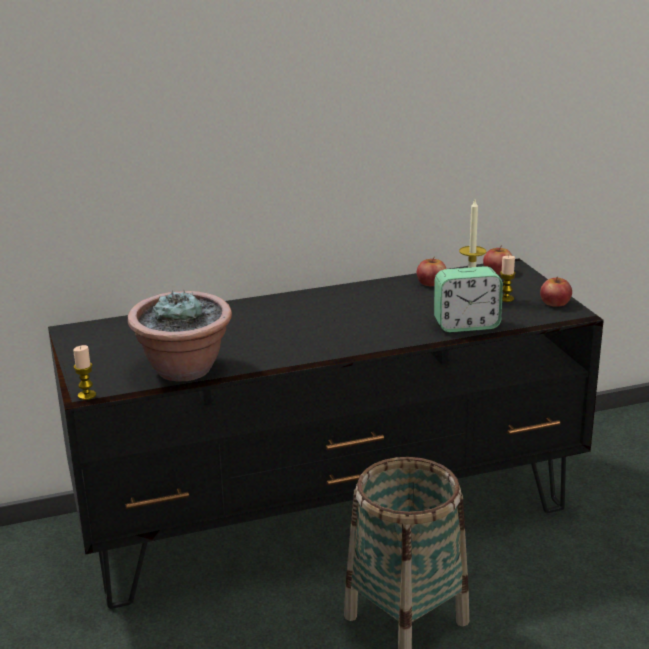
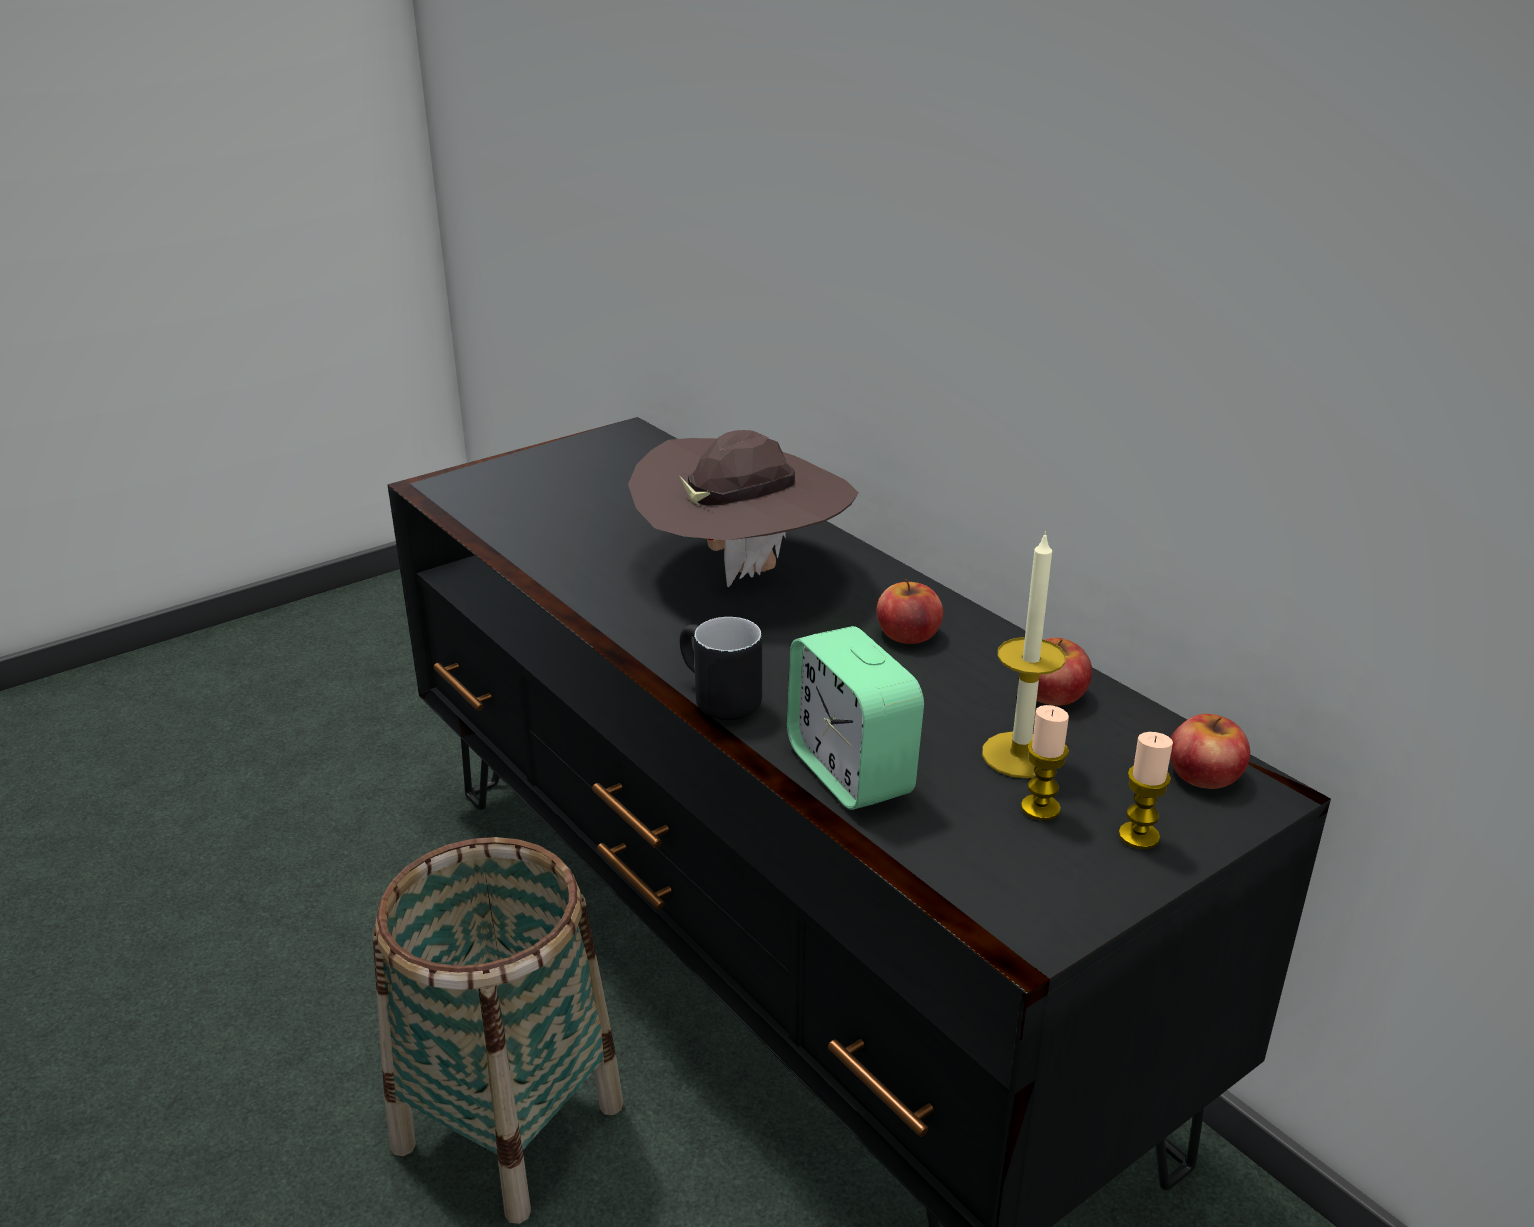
camera: 70 degrees right, 5 degrees up
(87, 395) = (428, 487): candle -> candle (1139, 836)
(185, 369) = (530, 532): potted plant -> none
(279, 322) = (743, 570): none -> brown hat
(397, 343) = (714, 701): none -> black mug
(555, 302) = (1076, 890): apple -> apple (908, 633)

